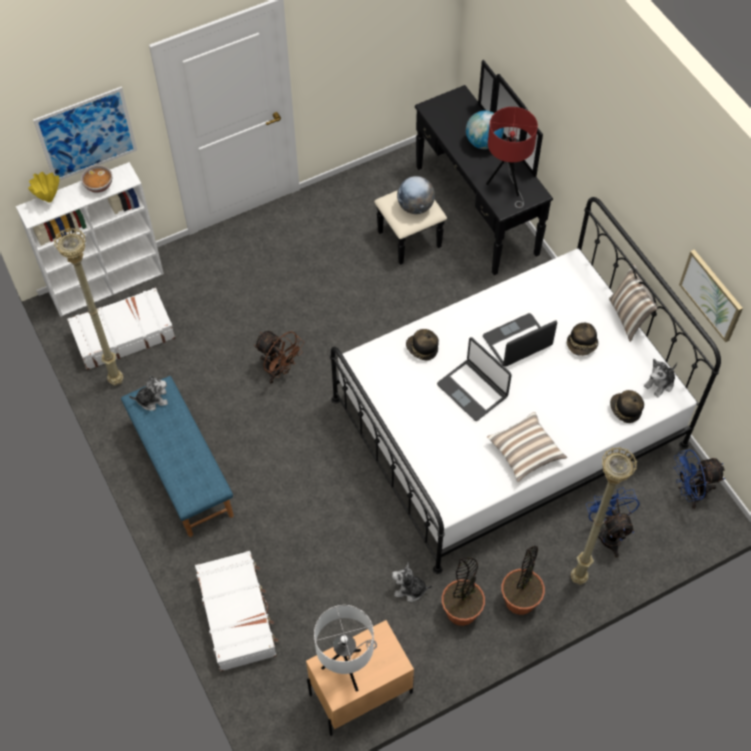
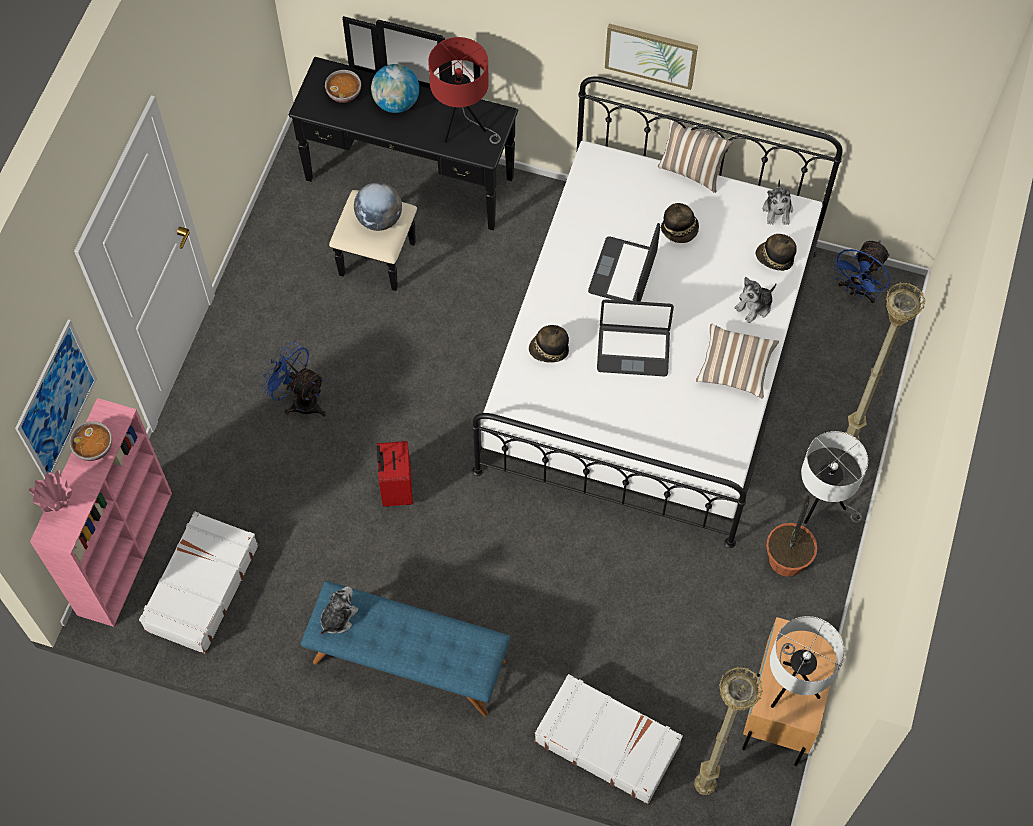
camera: 45 degrees left, 5 degrees up
(49, 200) = (58, 505): yellow vase -> pink vase
(108, 284) = (125, 551): white bookcase -> pink bookcase
(117, 380) = (248, 636): beige floor lamp -> beige floor lamp (704, 784)
(279, 371) = (395, 489): brown fan -> red suitcase
(410, 589) = (726, 581): plush toy -> plush toy (754, 307)
(459, 116) = (344, 93): none -> bowl
(520, 600) = (822, 506): potted plant -> white table lamp
(608, 533) = (831, 383): blue fan -> blue fan (300, 400)
(711, 295) = (803, 90): picture -> picture (651, 55)

